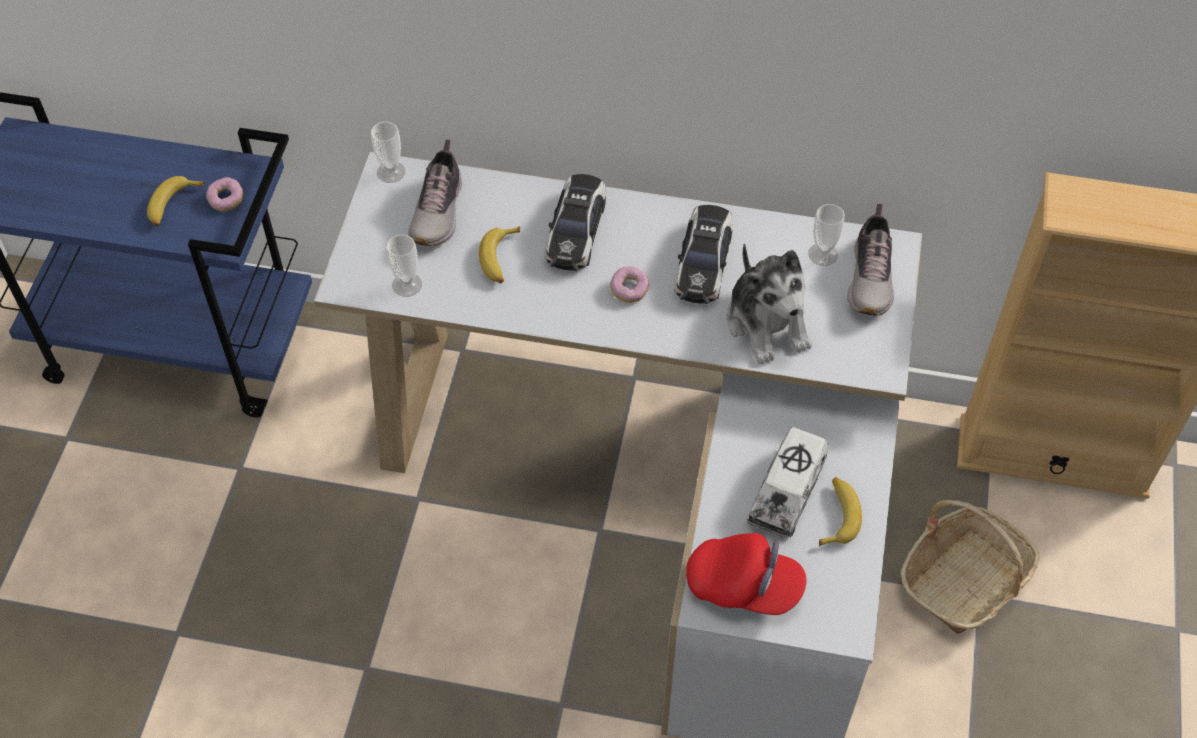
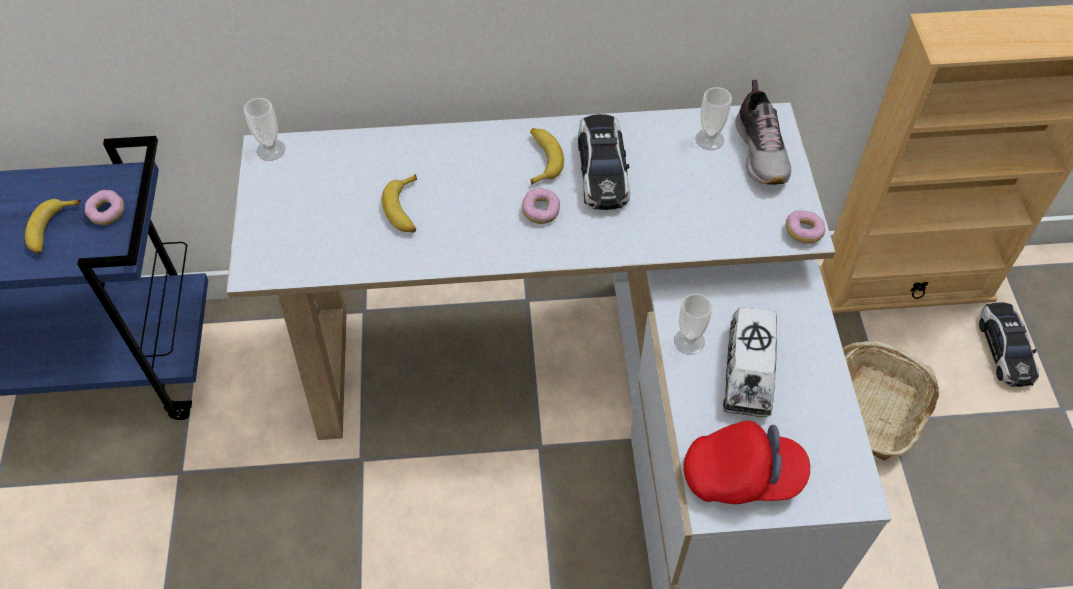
camera: 15 degrees left, 0 degrees up
(407, 285) = (319, 255): cup -> cup (689, 341)
(439, 212) = (330, 177): shoe -> none
(576, 230) = (471, 167): toy car -> toy car (1004, 349)
(767, 323) = (682, 214): plush toy -> none
(837, 515) = (803, 382): banana -> banana (541, 159)
(881, 368) = (803, 232): none -> donut

